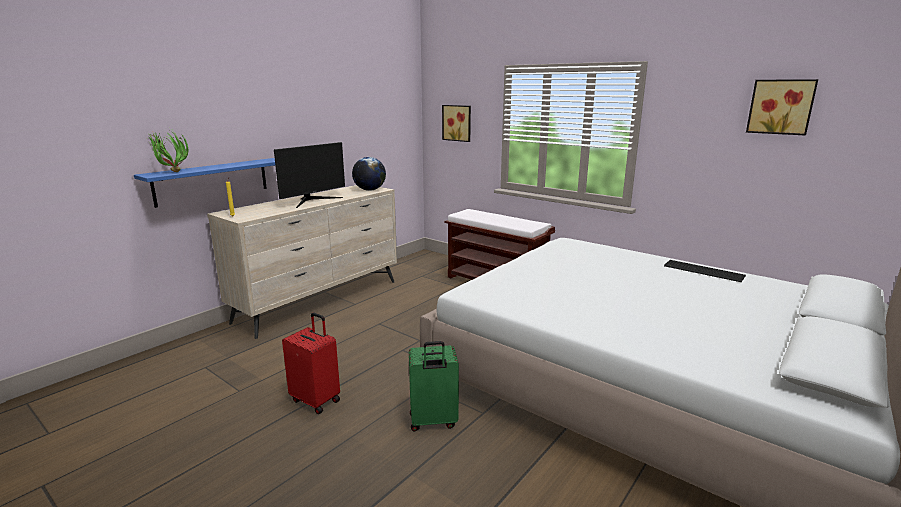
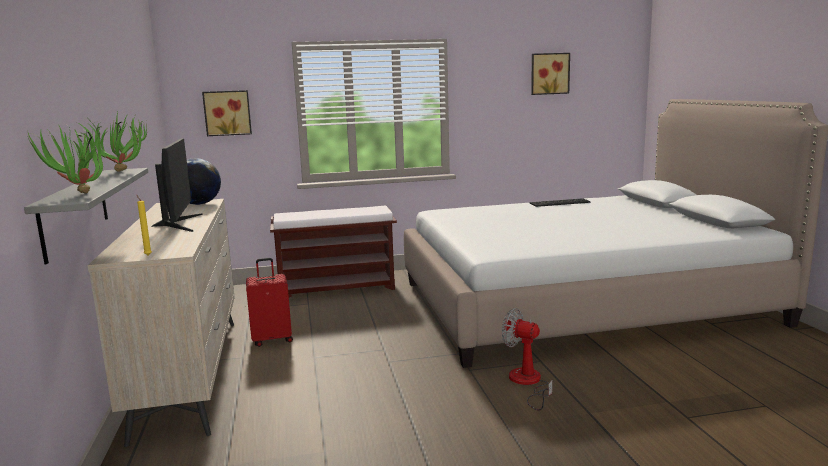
camera: 50 degrees left, 5 degrees down
(212, 181) = (75, 212): blue shelf -> grey shelf
(268, 161) = (127, 171): none -> potted plant
(316, 400) = (418, 427): red suitcase -> red suitcase (272, 339)
(433, 421) = (528, 383): green suitcase -> fan

